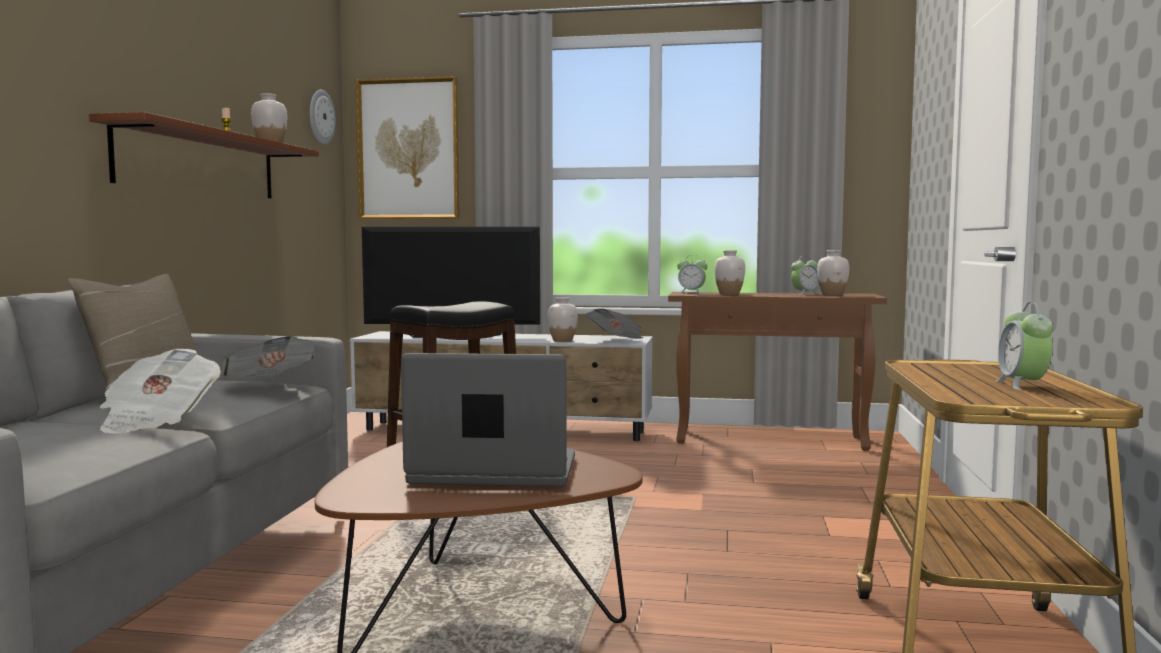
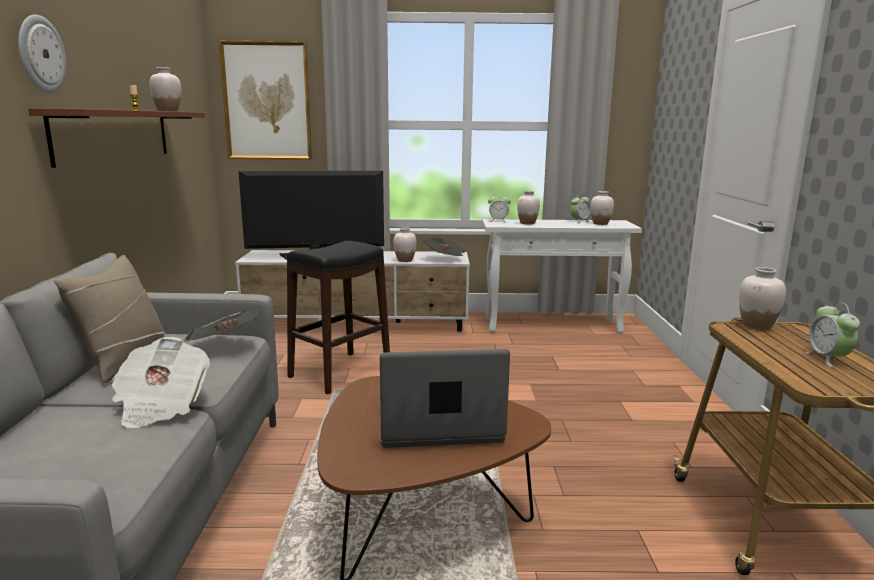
camera: 10 degrees left, 10 degrees up
(320, 117) = (194, 75): wall clock -> wall clock (40, 54)
(771, 440) = (553, 326): brown console table -> white console table
(953, 363) = (757, 326): none -> white vase

